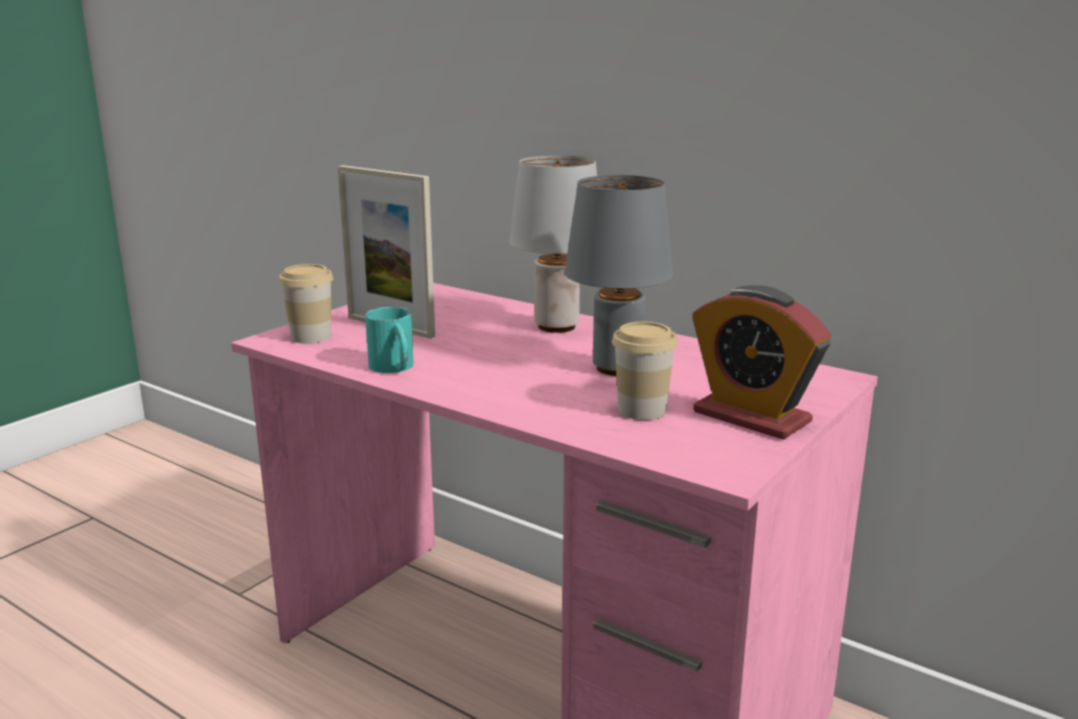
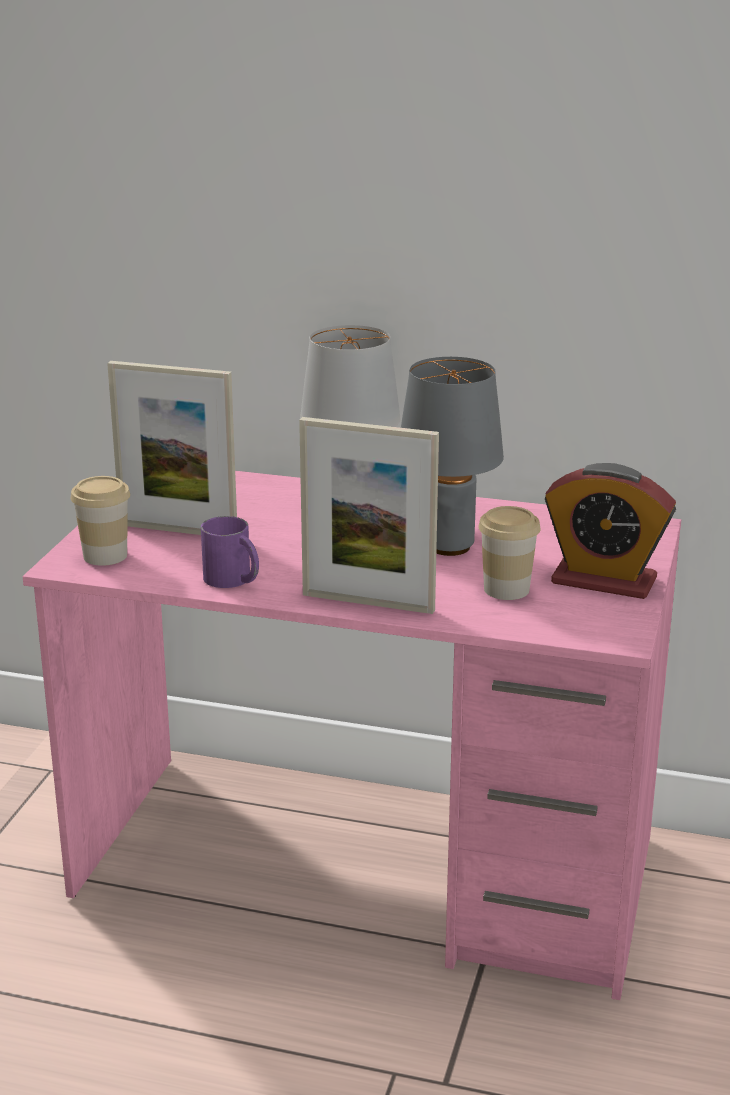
camera: 20 degrees left, 5 degrees up
(394, 368) = (234, 580): turquoise mug -> purple mug
(495, 402) = (368, 602): none -> picture frame

